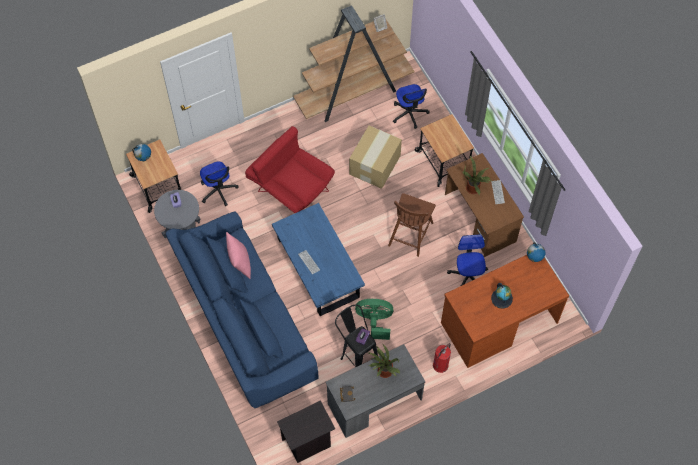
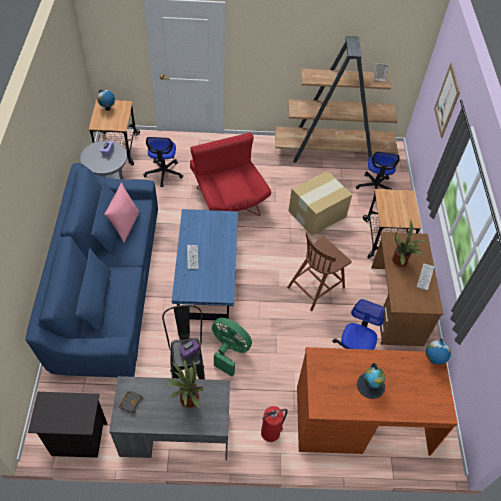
camera: 25 degrees right, 10 degrees down
(451, 37) = (447, 101): none -> picture

